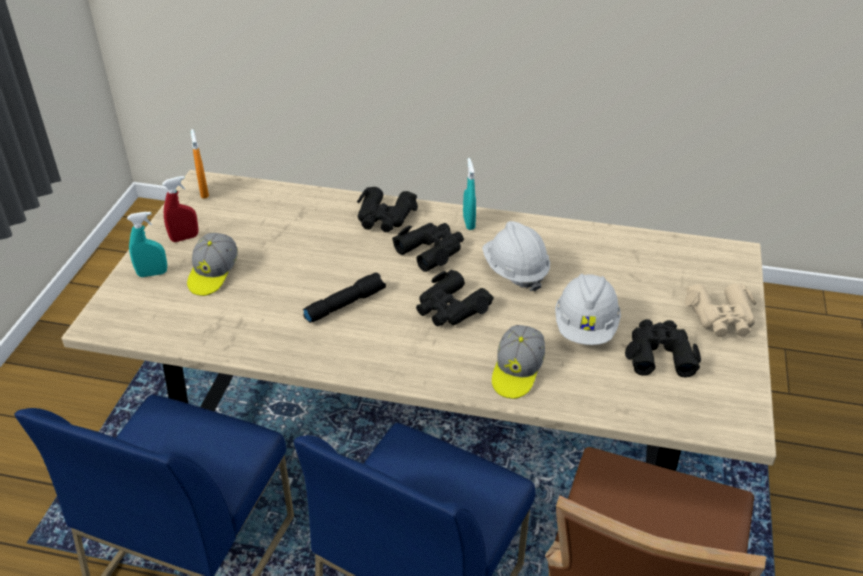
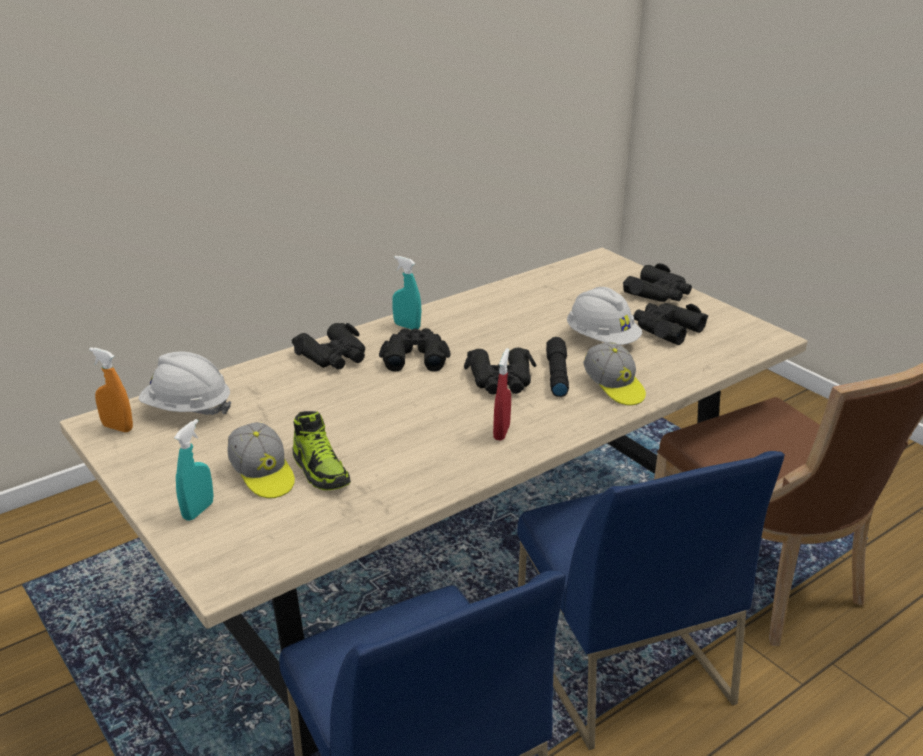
camera: 50 degrees left, 10 degrees down
(184, 238) = (173, 468): red spray bottle -> red spray bottle (501, 432)
(242, 294) = (320, 470): none -> shoe
(345, 304) = (421, 424): black flashlight -> black flashlight (556, 374)
(515, 271) = (497, 336): white hard hat -> white hard hat (187, 409)
(721, 317) = (658, 293): beige binoculars -> black binoculars

